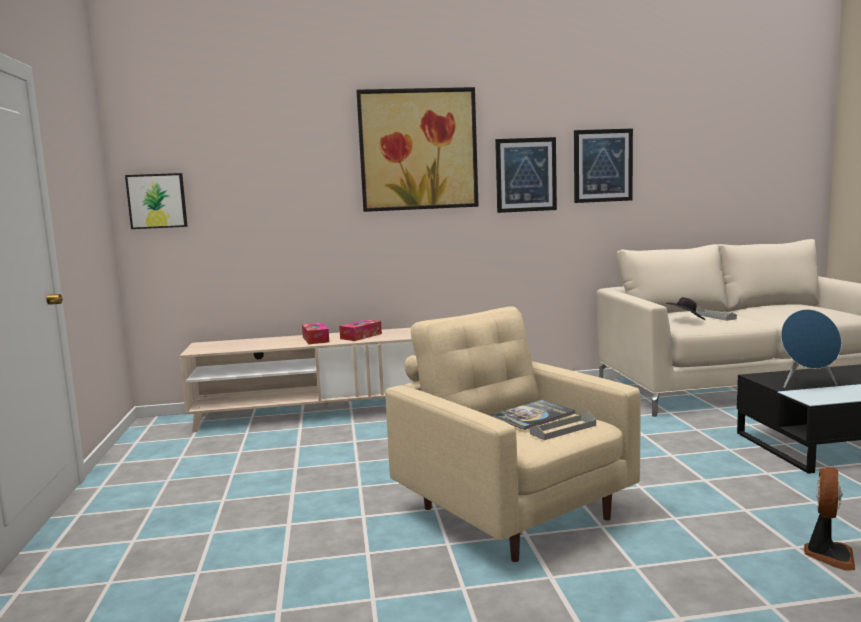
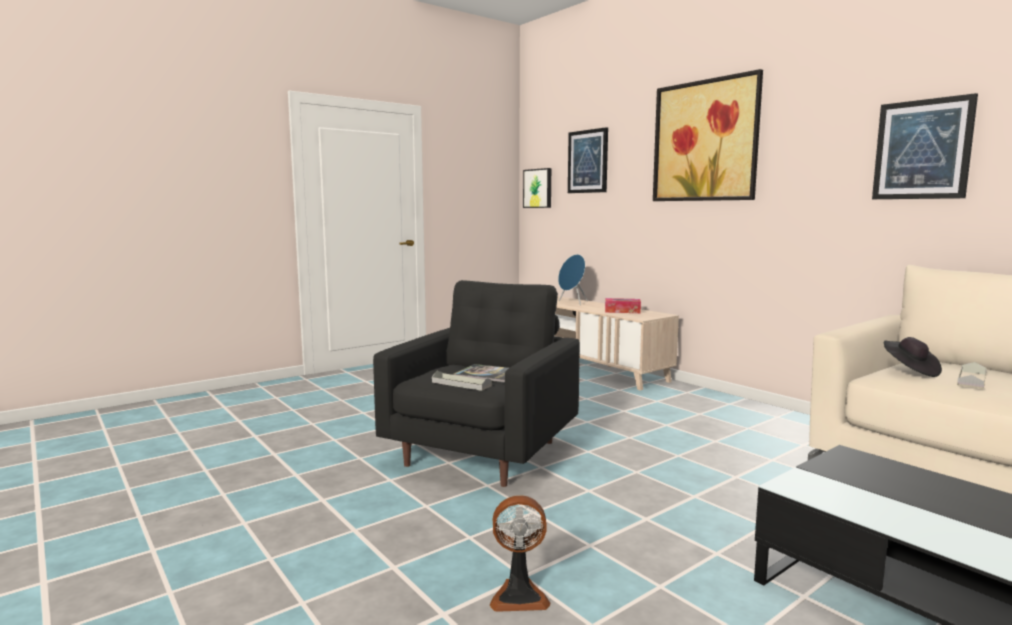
camera: 60 degrees right, 0 degrees up
(315, 339) = (593, 306): tissue box -> none
(512, 511) = (484, 452): beige armchair -> black armchair
(525, 175) = (813, 164): picture -> picture (588, 161)
(807, 385) = (862, 482): blue speaker -> blue speaker (572, 302)

